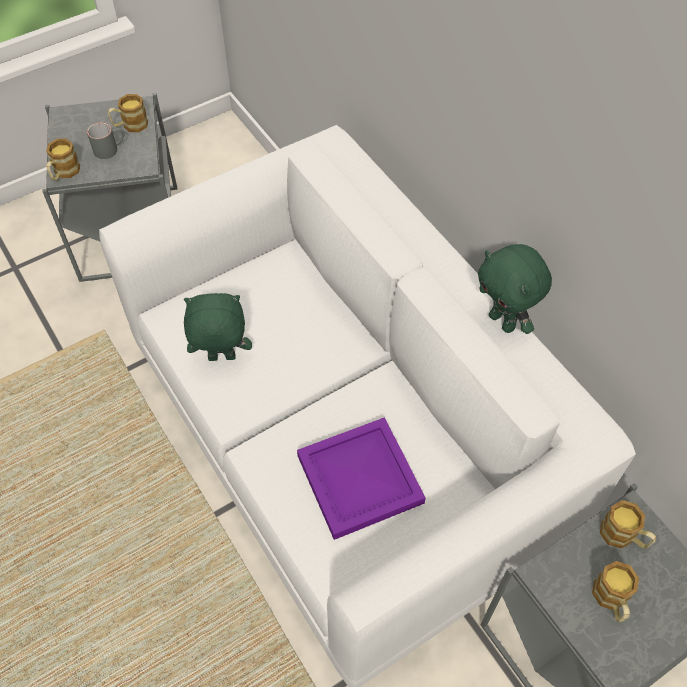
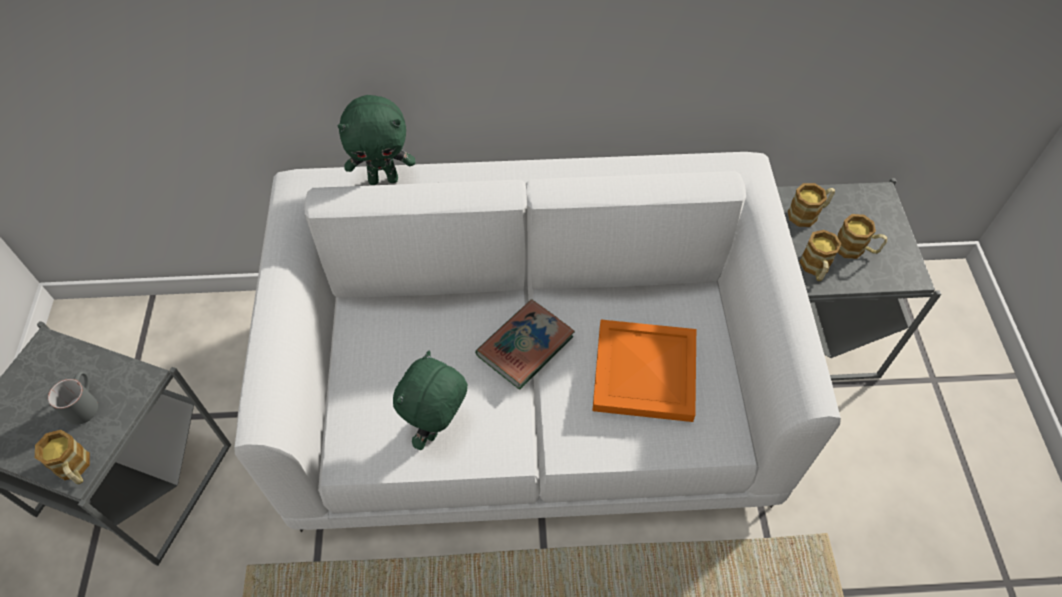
camera: 60 degrees left, 0 degrees up
(130, 125) = (66, 368): mug -> mug (815, 269)
(330, 380) = (525, 346): none -> book
(359, 481) = (646, 374): purple tray -> orange tray
(503, 322) = (602, 168): green plush toy -> green plush toy (384, 179)

